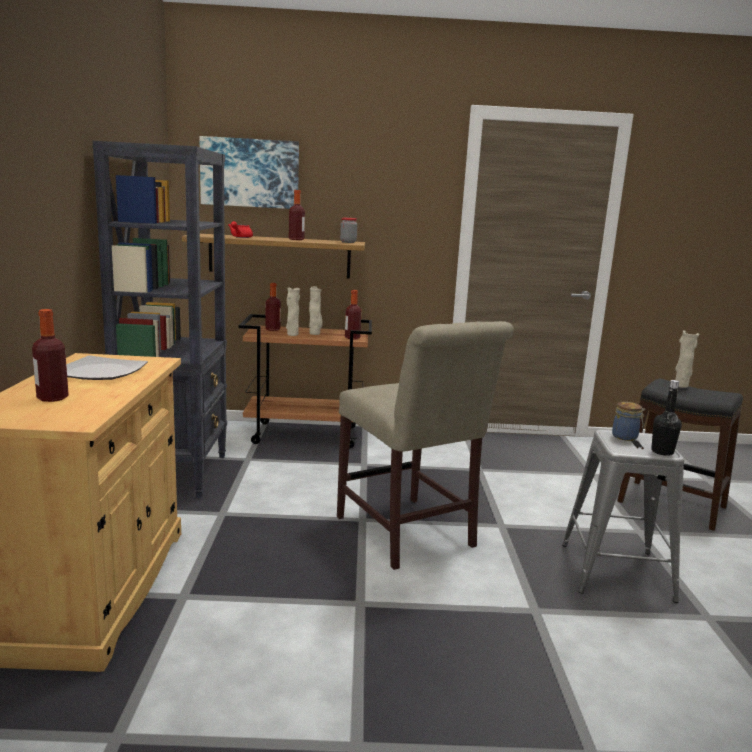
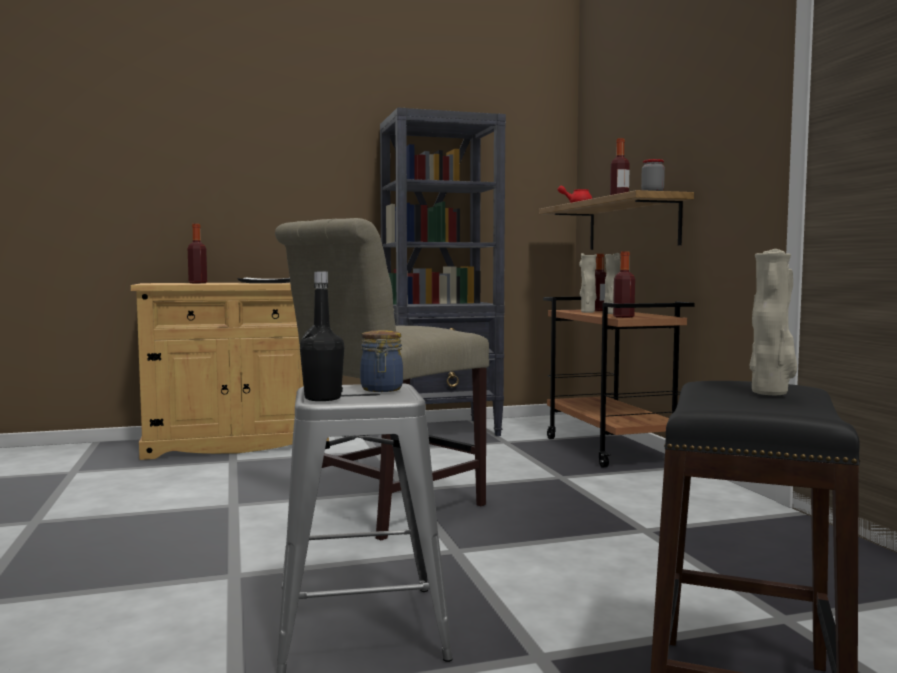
camera: 75 degrees right, 10 degrees down
(250, 173) = (616, 133): picture -> none

